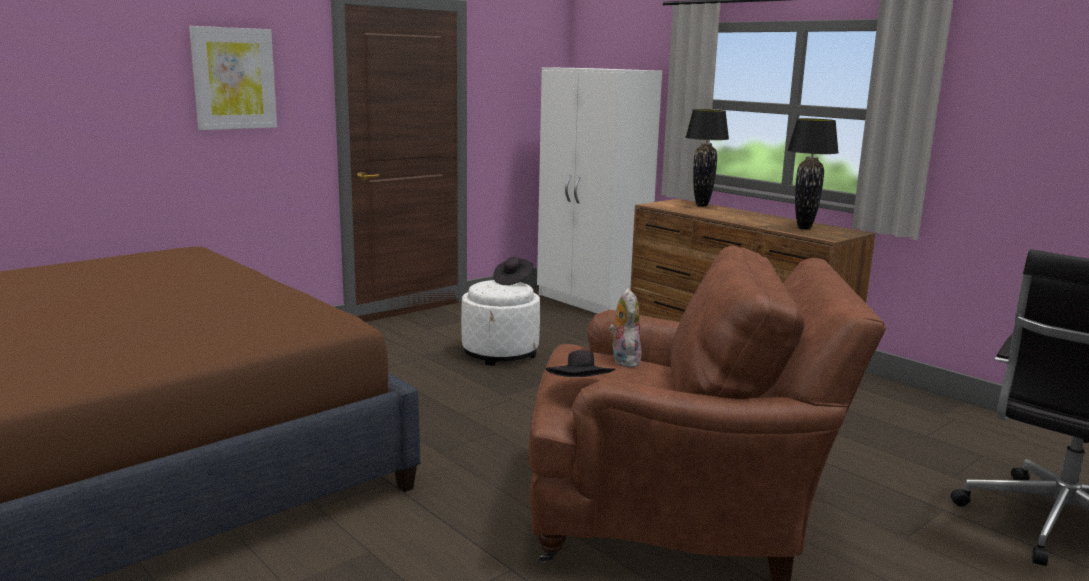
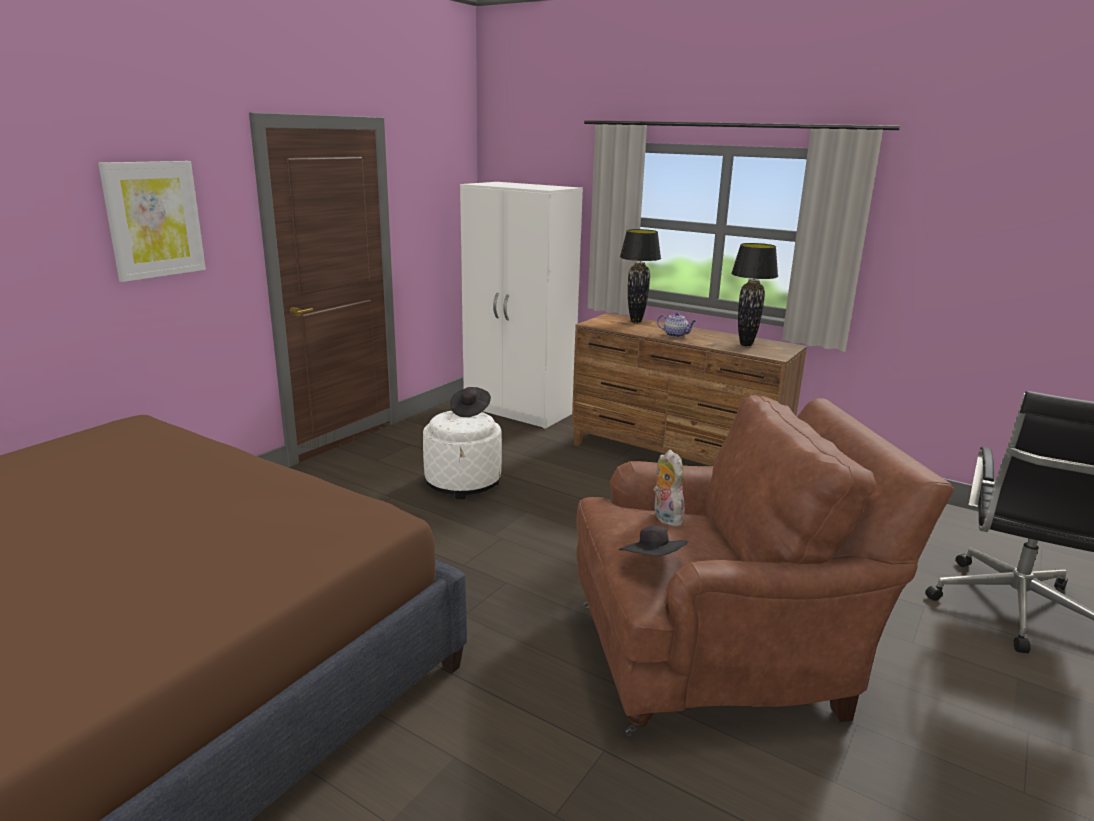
camera: 15 degrees left, 5 degrees up
(733, 217) = (676, 335): none -> teapot

